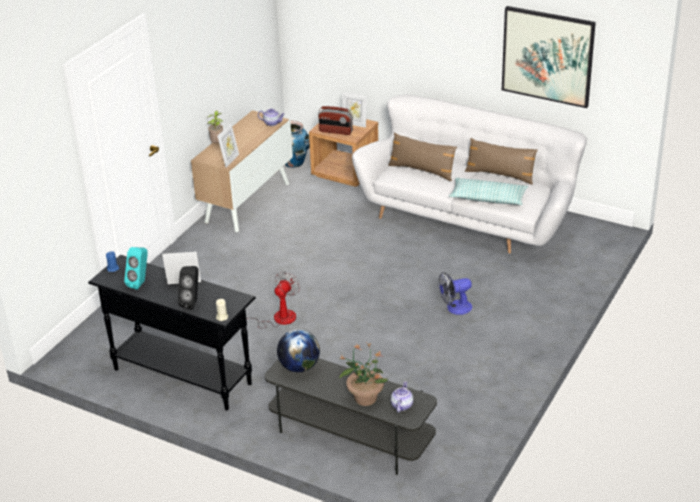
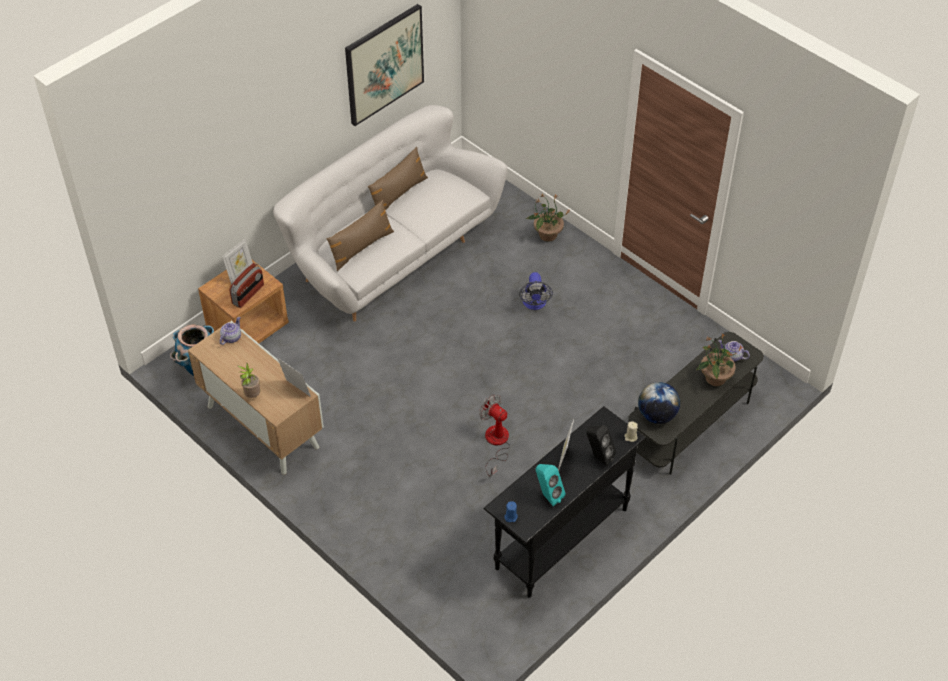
camera: 75 degrees left, 15 degrees up
(488, 198) = (437, 214): pillow -> none
(552, 298) = (547, 235): none -> potted plant

